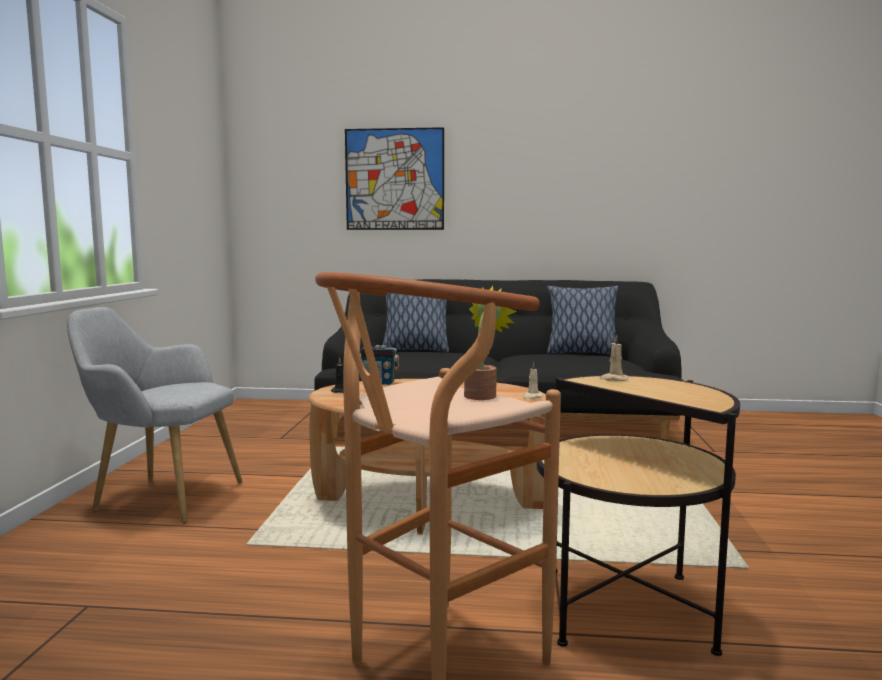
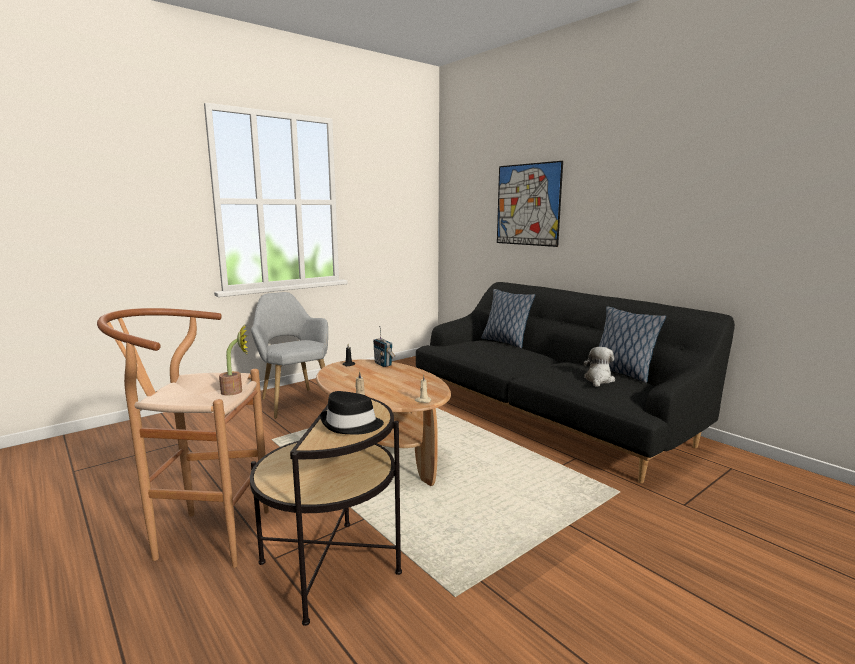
camera: 45 degrees right, 5 degrees up
(586, 359) = (598, 380): none -> plush toy
(676, 390) = (351, 425): none -> black hat

